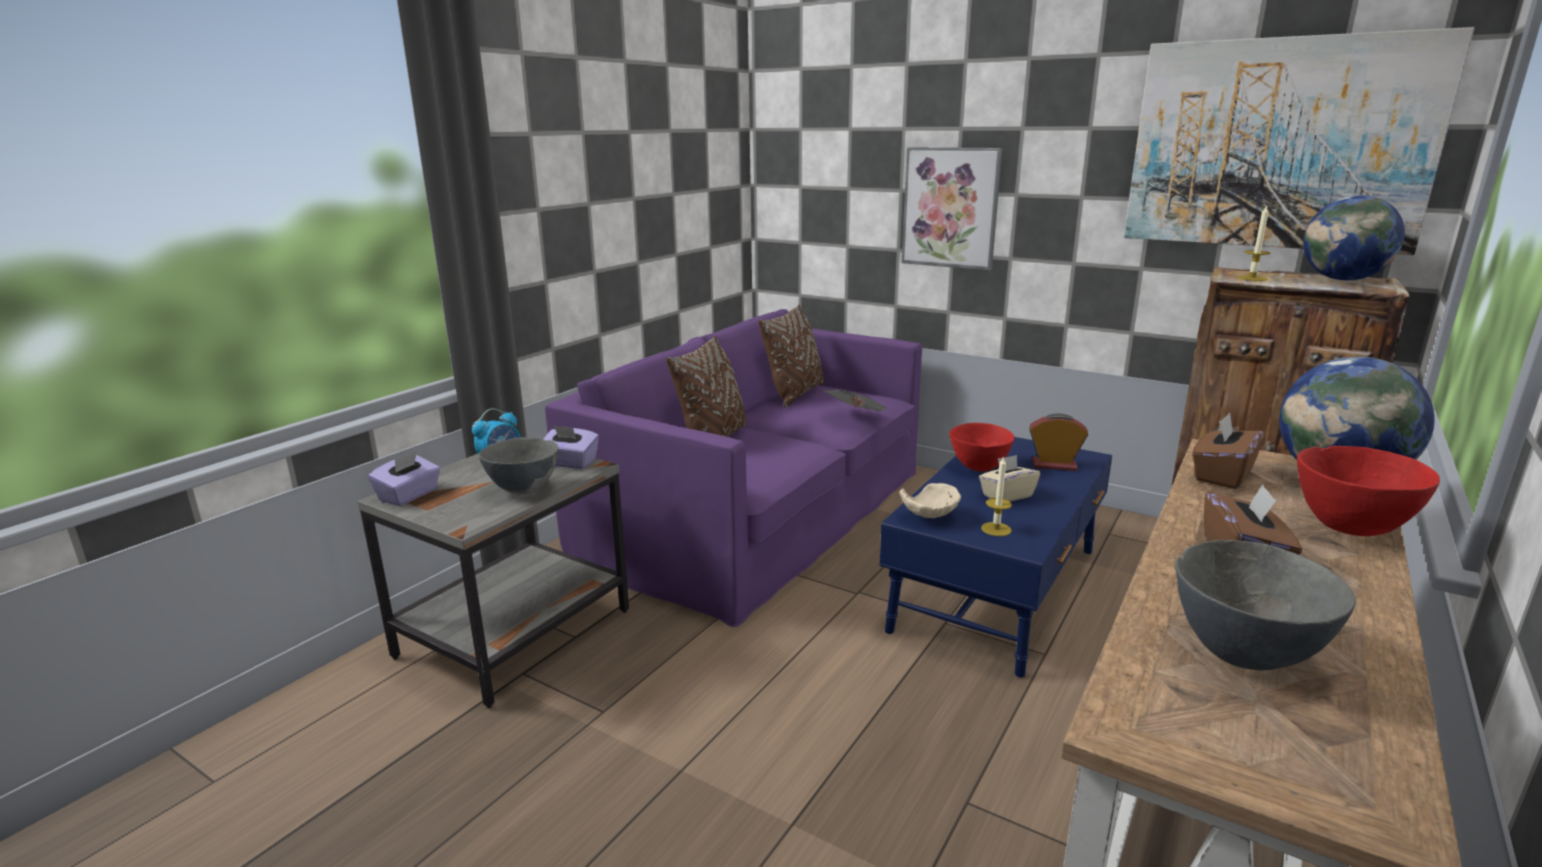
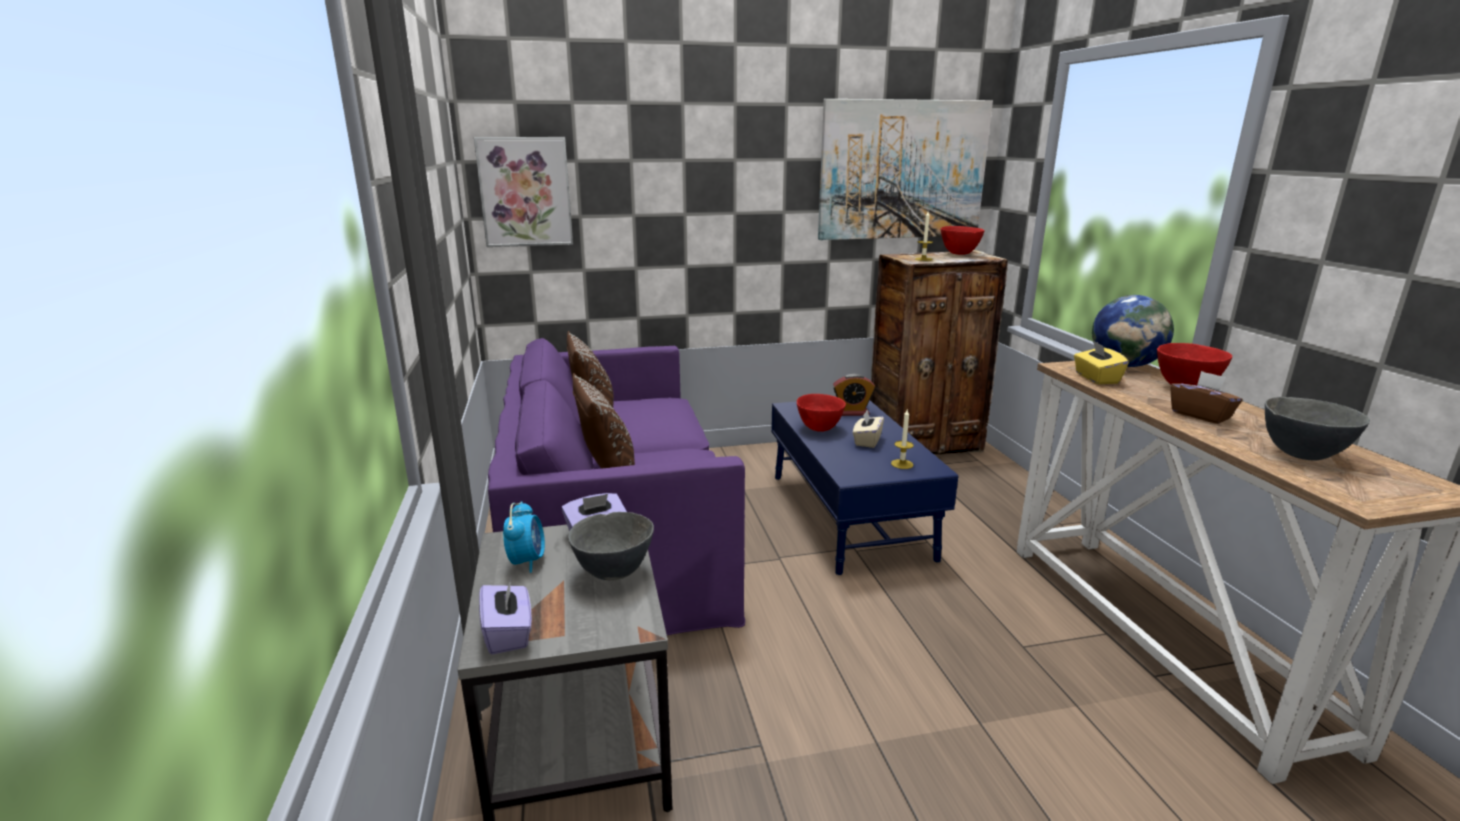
camera: 45 degrees left, 0 degrees up
(857, 418) = (680, 420): newspaper -> none
(929, 518) = (859, 472): beige bowl -> none
(950, 208) = (682, 227): picture -> picture (525, 192)
(1054, 465) = (852, 412): alarm clock -> alarm clock turned 150 degrees counterclockwise
(1221, 475) = (1096, 378): brown tissue box -> yellow tissue box
(1343, 279) = (960, 254): globe -> red bowl

